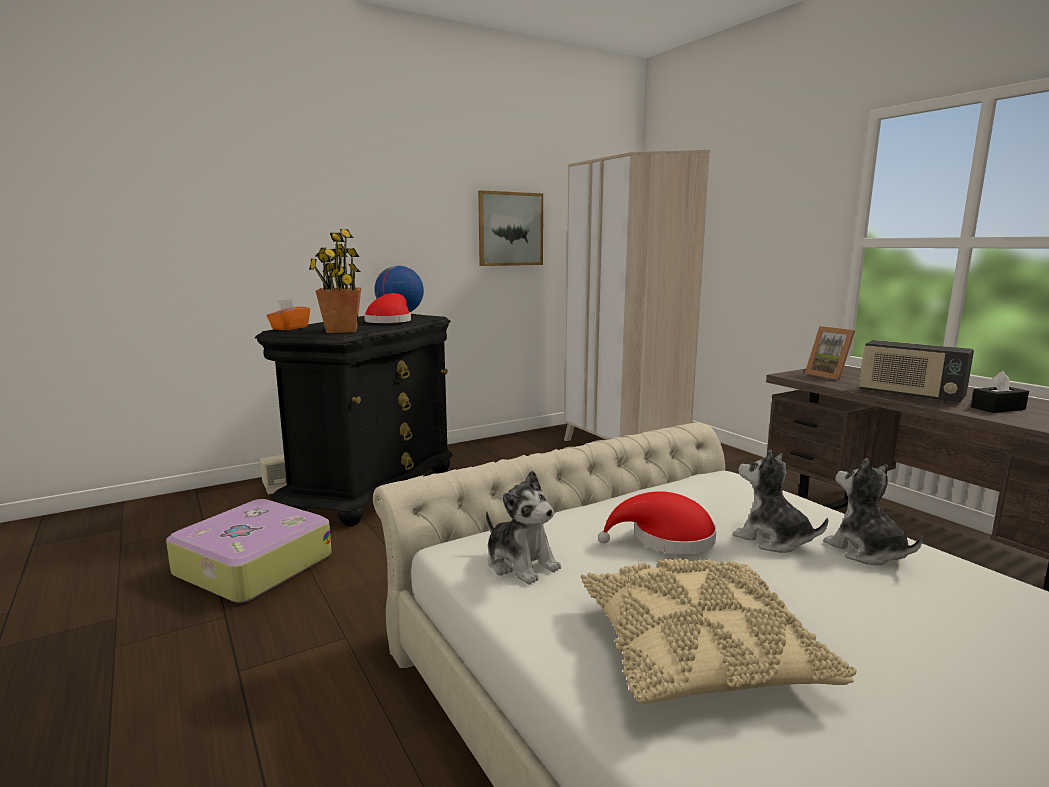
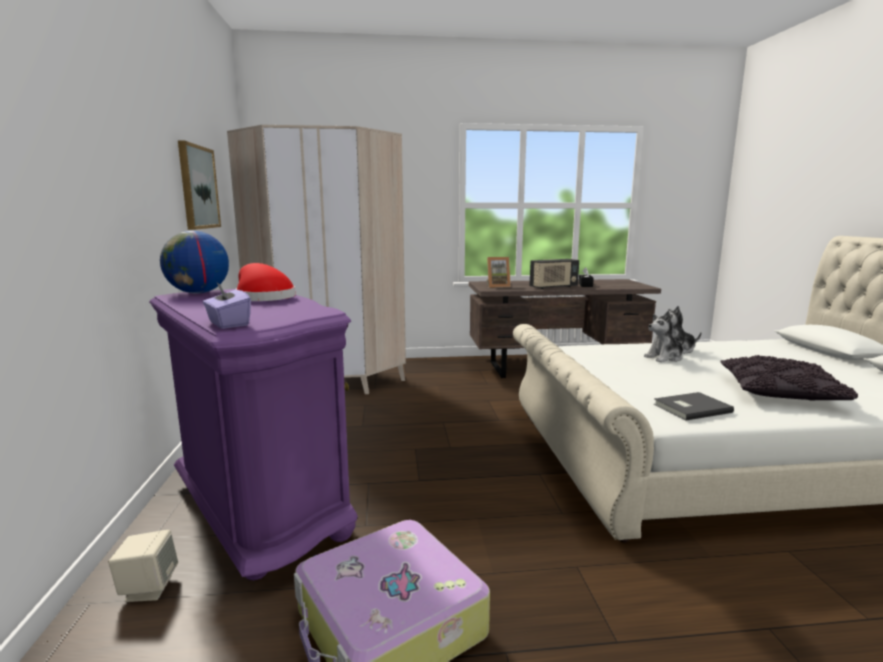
camera: 65 degrees left, 0 degrees up
(289, 328) = (228, 324): orange tissue box -> purple tissue box
(342, 330) = (304, 311): potted plant -> none
(373, 489) = (260, 509): black dresser -> purple dresser
(521, 564) = (690, 408): plush toy -> grey book
(666, 539) = (658, 374): red hat -> none
(698, 651) = (779, 392): beige pillow -> black pillow

